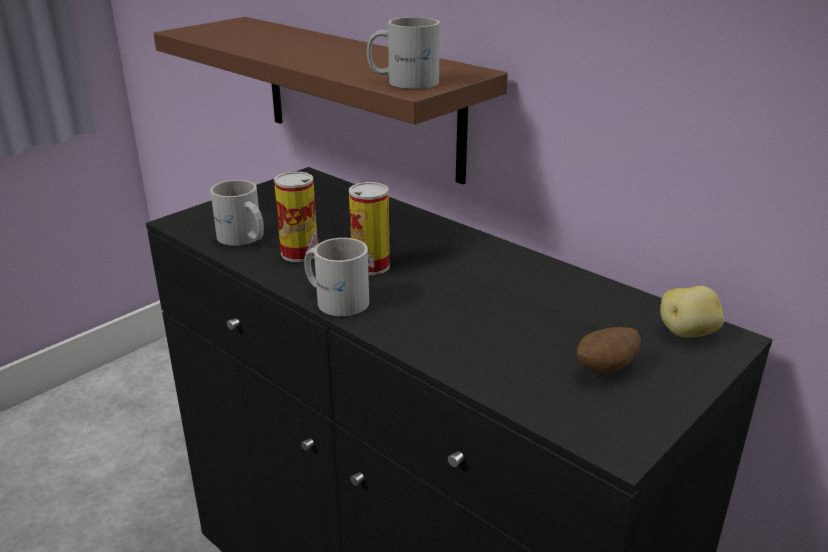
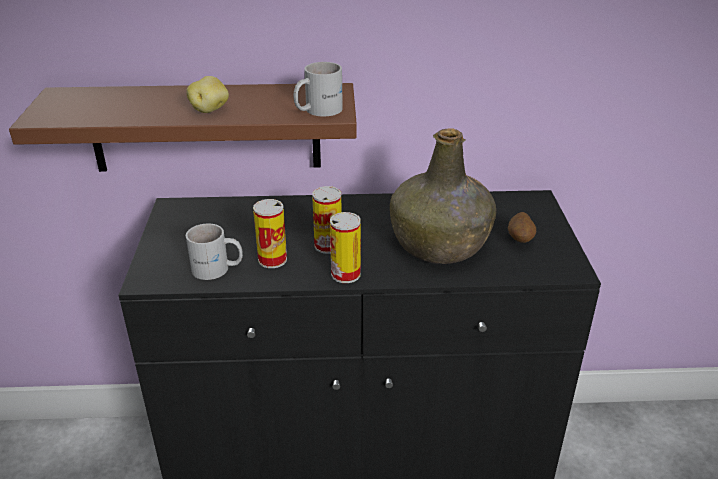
camera: 45 degrees left, 5 degrees up
(336, 298) = (345, 274): white mug -> can
(491, 323) = (441, 244): none -> green bottle
(688, 333) = (521, 204): potato -> potato (210, 110)

